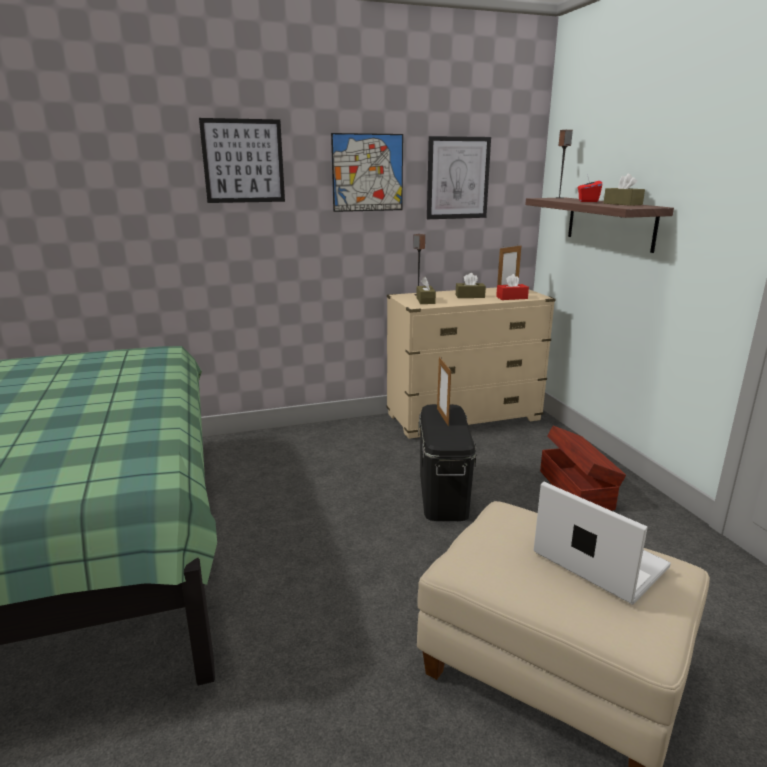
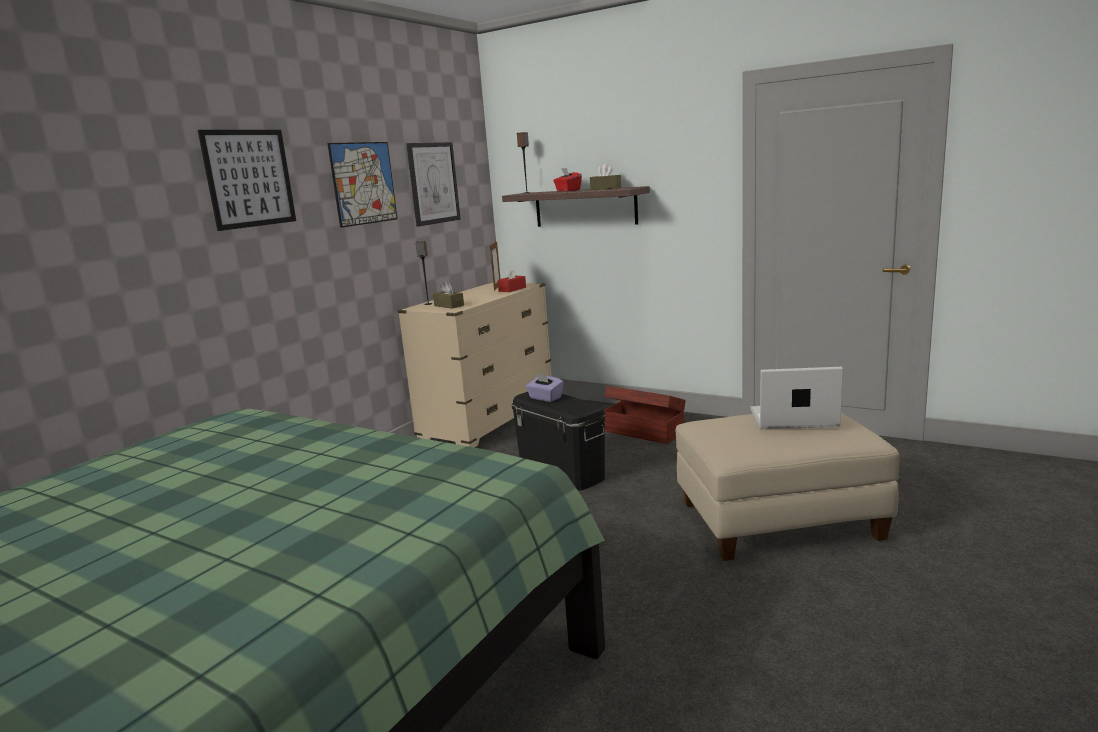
camera: 40 degrees left, 5 degrees down
(442, 417) = (545, 398): picture frame -> purple tissue box
(470, 296) = (476, 295): brown tissue box -> none

